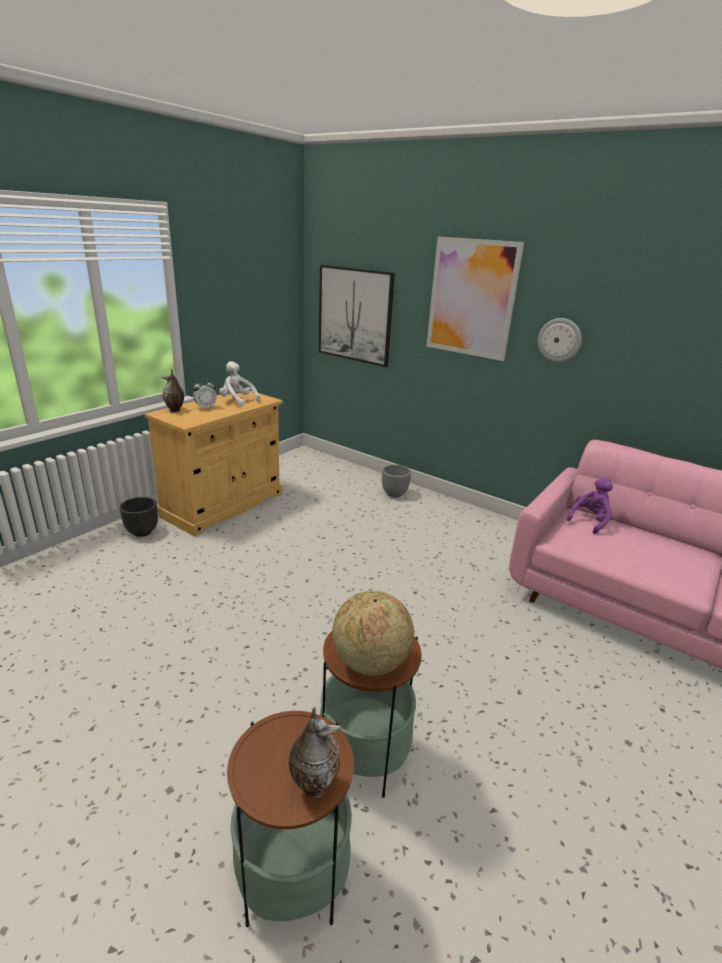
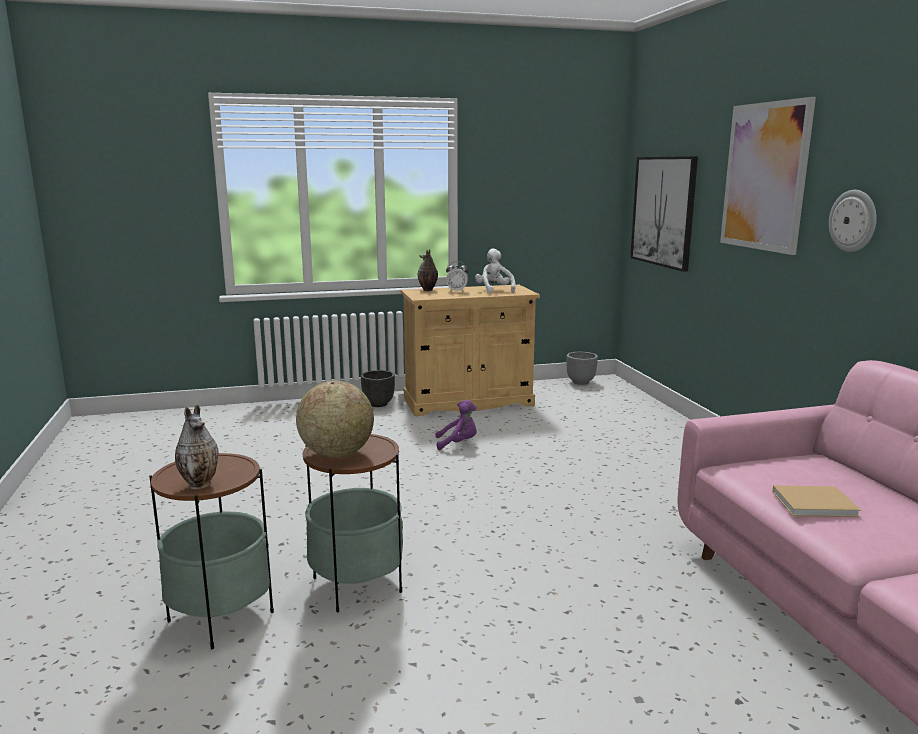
camera: 40 degrees right, 10 degrees down
(394, 494) = (665, 431): grey planter -> grey planter (581, 382)
(589, 521) = (814, 465): purple plush toy -> purple plush toy (458, 444)
(634, 557) = (816, 504): none -> beige book

